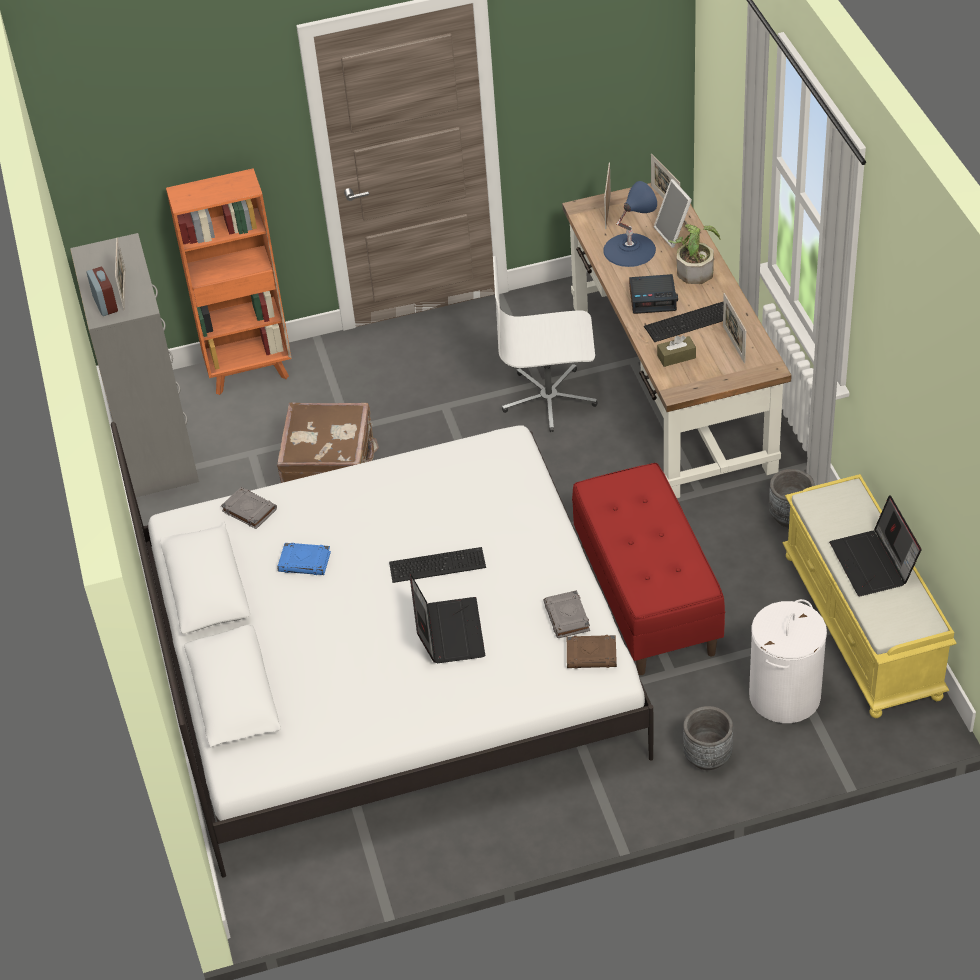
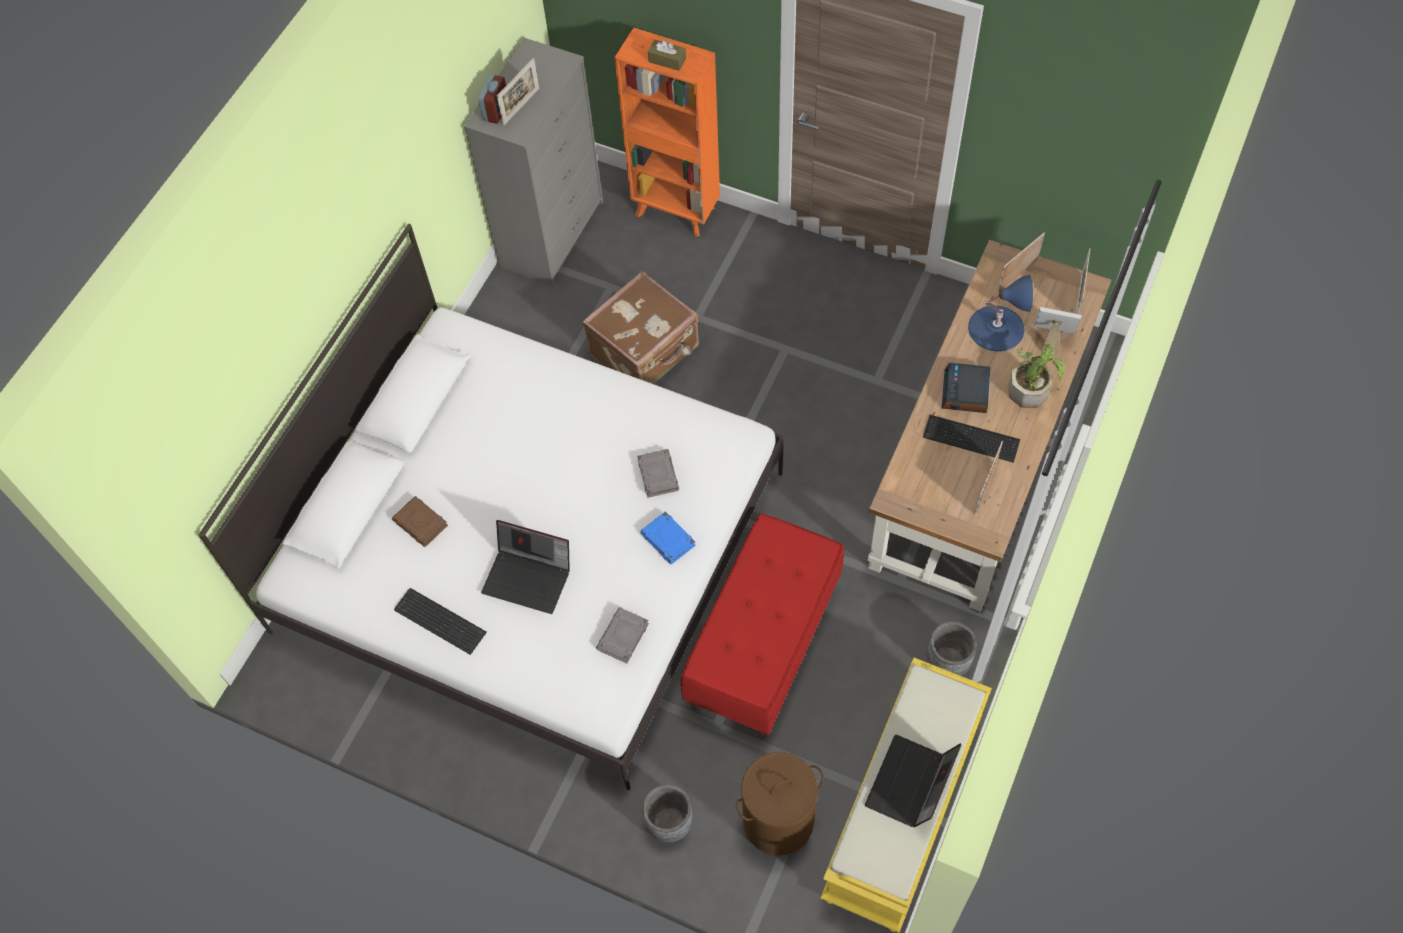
camera: 40 degrees right, 15 degrees up
(248, 510) = (502, 355): grey book -> grey book (657, 474)
(305, 562) = (496, 432): blue book -> blue book (668, 540)
(436, 564) = (580, 509): keyboard -> keyboard (440, 619)
(448, 631) = (529, 577): laptop -> laptop turned 75 degrees clockwise
(549, 399) = (869, 402): white office chair -> none
(592, 655) = (607, 686): brown book -> brown book (421, 523)
(653, 298) = (966, 392): alarm clock -> alarm clock turned 60 degrees clockwise
(675, 233) = (1051, 339): picture frame -> picture frame turned 90 degrees clockwise
(676, 357) = (925, 466): brown tissue box -> brown tissue box (667, 60)
(784, 696) = (777, 820): white laundry basket -> brown laundry basket

